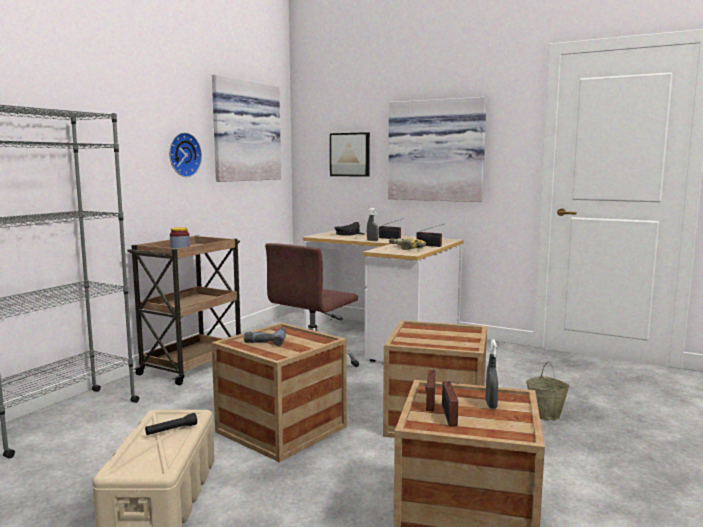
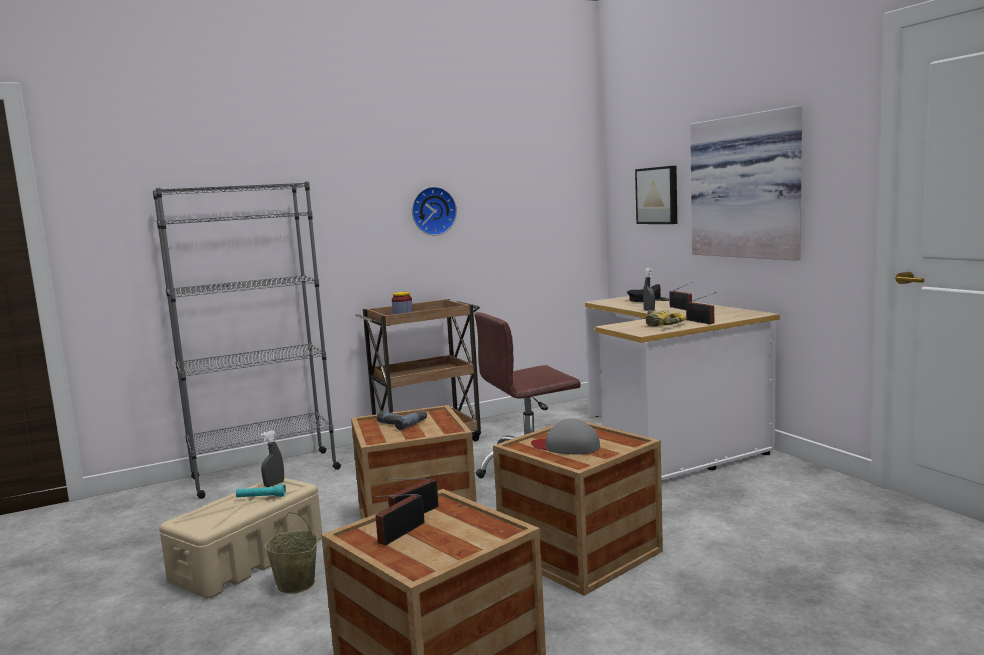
camera: 35 degrees right, 0 degrees up
(171, 430) = (261, 497): black flashlight -> turquoise flashlight
(244, 131) = (524, 176): picture -> none
(434, 338) = (566, 446): none -> grey cap
(491, 405) = (463, 533): grey spray bottle -> grey spray bottle (274, 484)
(546, 415) = (735, 579): beige bucket -> beige bucket (296, 584)

